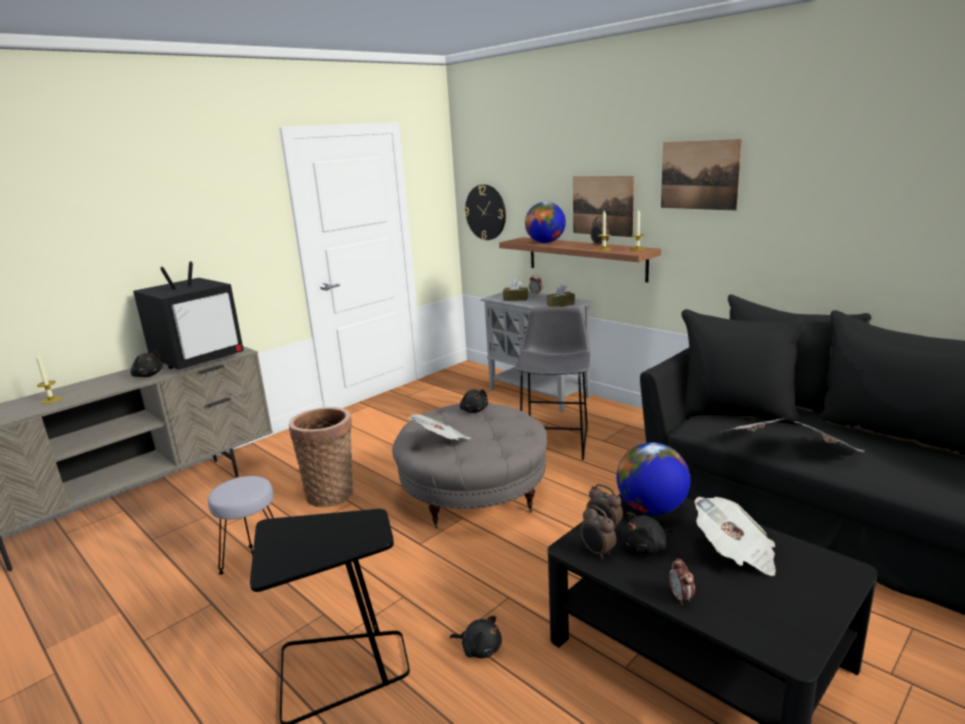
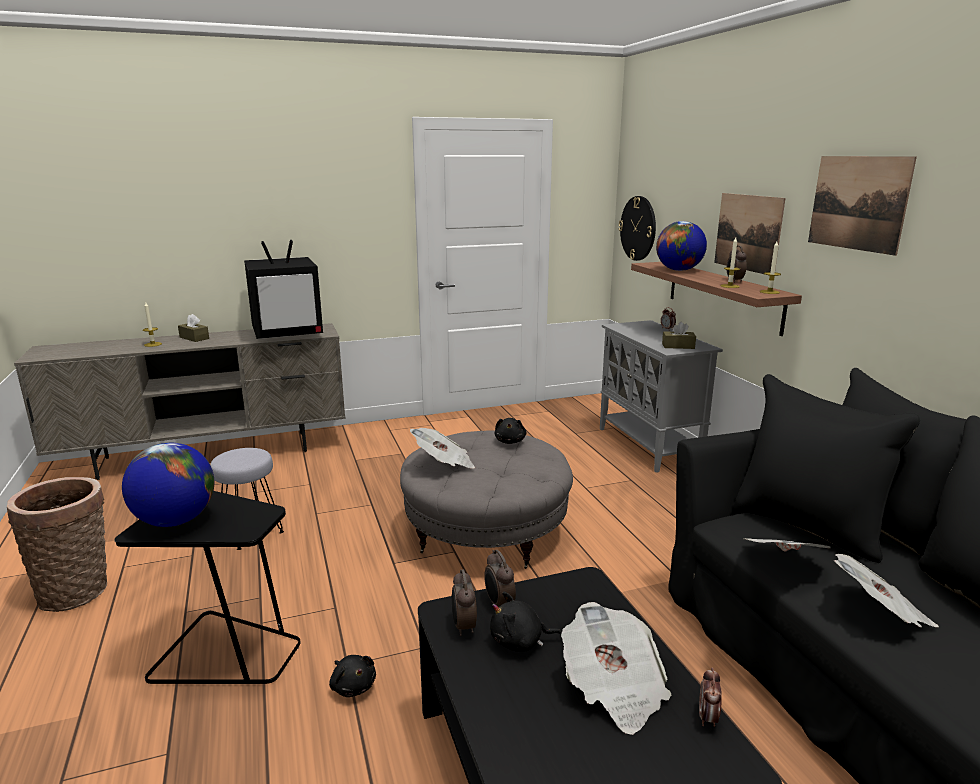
camera: 25 degrees right, 0 degrees up
(148, 375) = (236, 339): black plush toy -> none
(331, 493) = (363, 489): basket -> basket (77, 590)
(515, 299) = (637, 331): brown tissue box -> brown tissue box (194, 338)
(556, 440) = (622, 500): grey stool -> none
(651, 509) = (574, 602): globe -> globe (175, 521)
(681, 598) = (494, 712): alarm clock -> alarm clock (707, 718)

